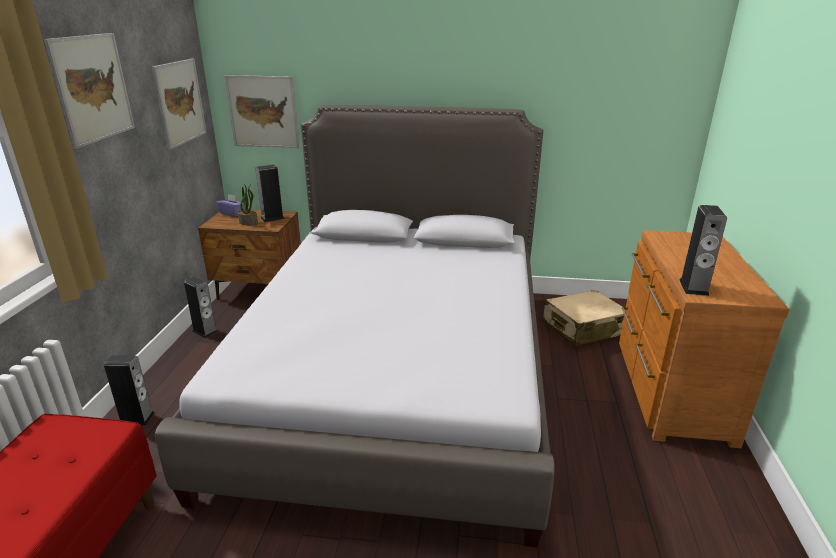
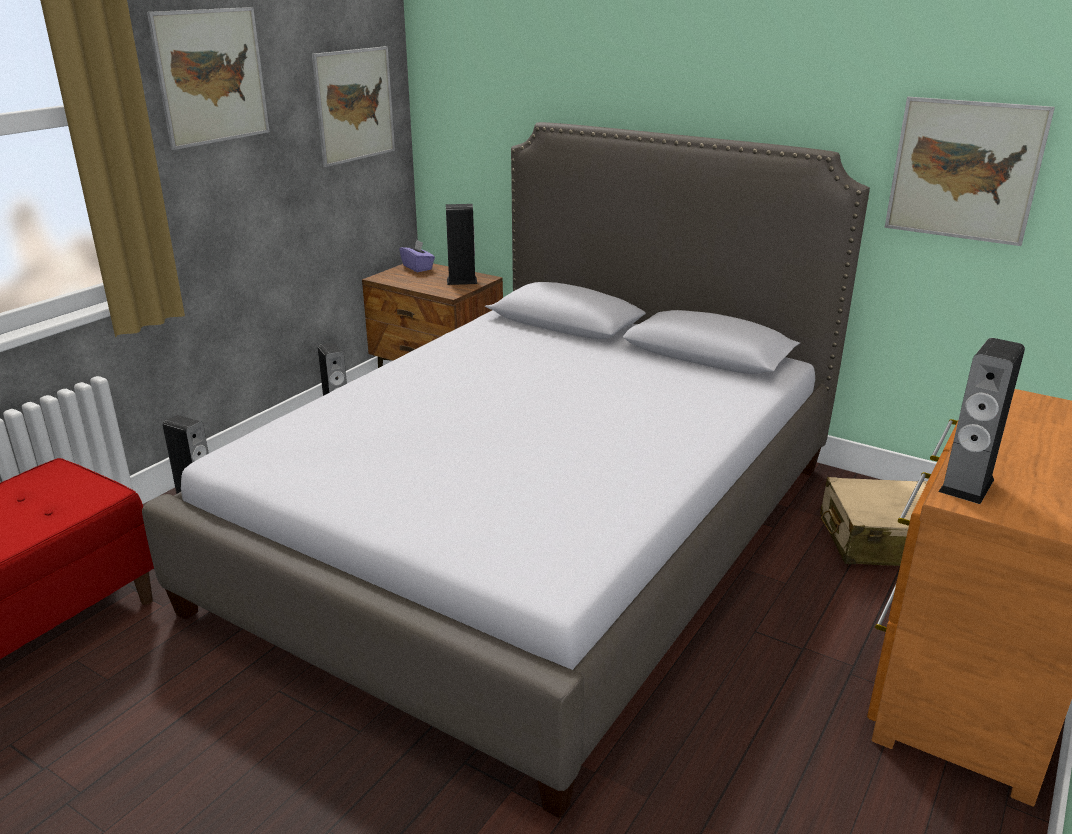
camera: 25 degrees right, 0 degrees up
(249, 222) = (427, 282): potted plant -> none
(263, 112) = (471, 127): picture -> picture (964, 170)

